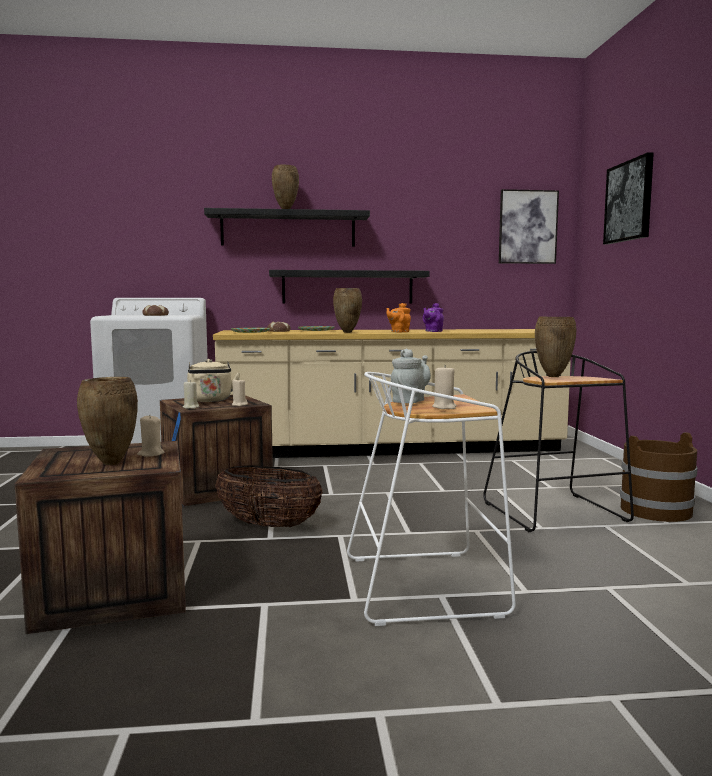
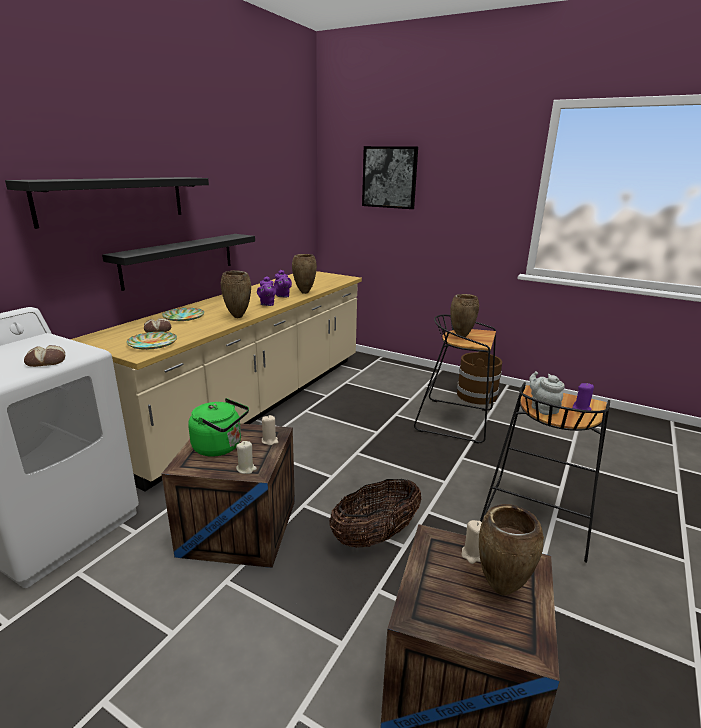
camera: 55 degrees left, 15 degrees up
(210, 400) = (220, 447): beige kettle -> green kettle
(285, 210) = (122, 178): brown vase -> brown vase (304, 293)
(398, 332) = (267, 304): orange teapot -> purple teapot
(426, 585) = (536, 516): white stool -> black stool
(444, 407) = (581, 409): beige candle -> purple candle
(527, 227) = (294, 185): picture -> none

